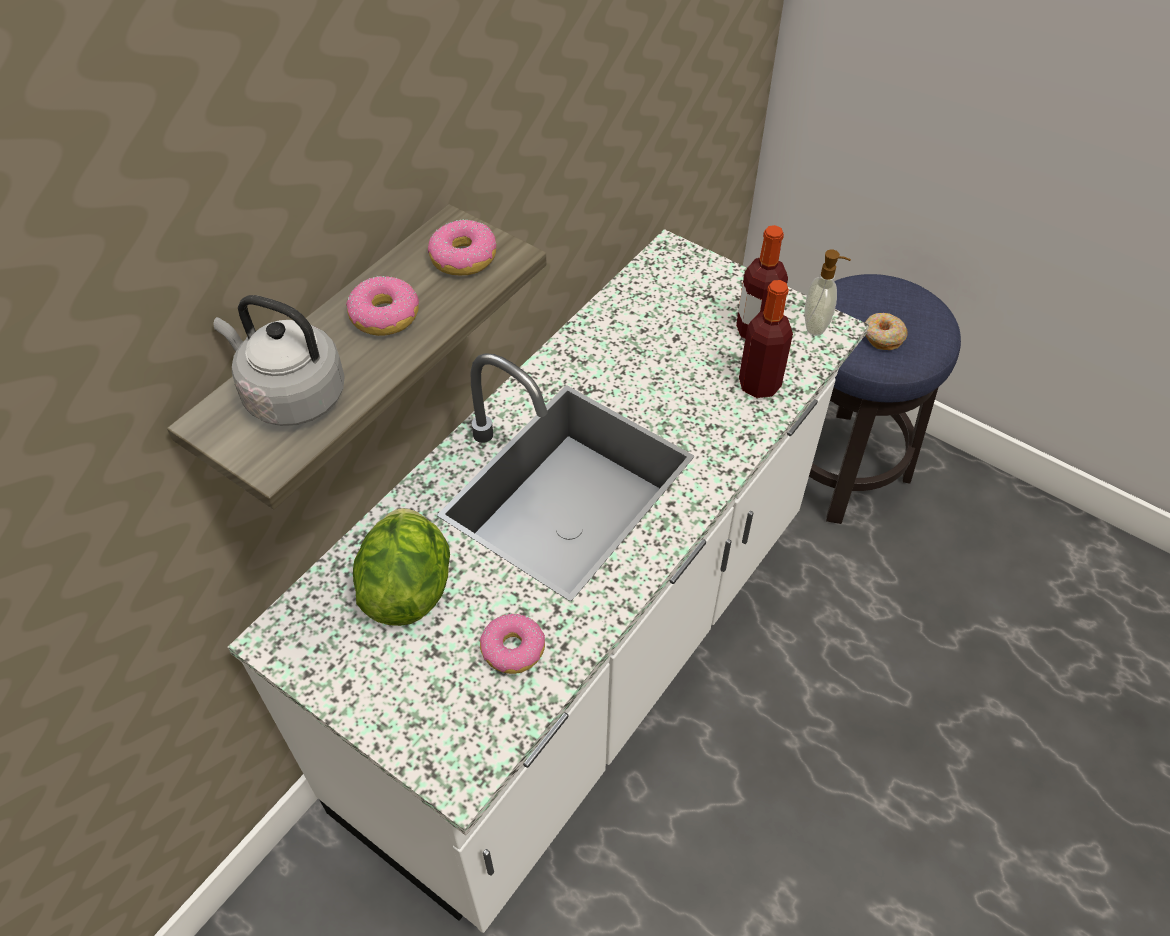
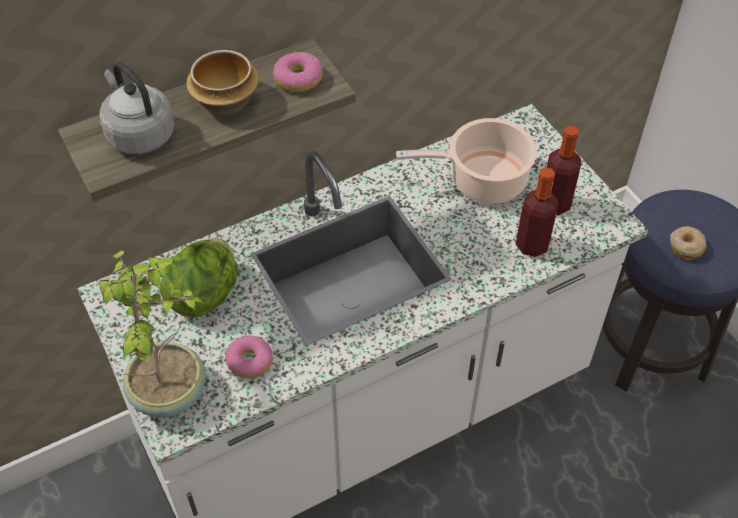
camera: 25 degrees right, 0 degrees up
(385, 315) = (225, 102): donut -> bowl
(431, 730) = (170, 391): none -> potted plant
(661, 331) = (482, 180): none -> cooking pot
(817, 325) = (605, 216): soap dispenser -> none

